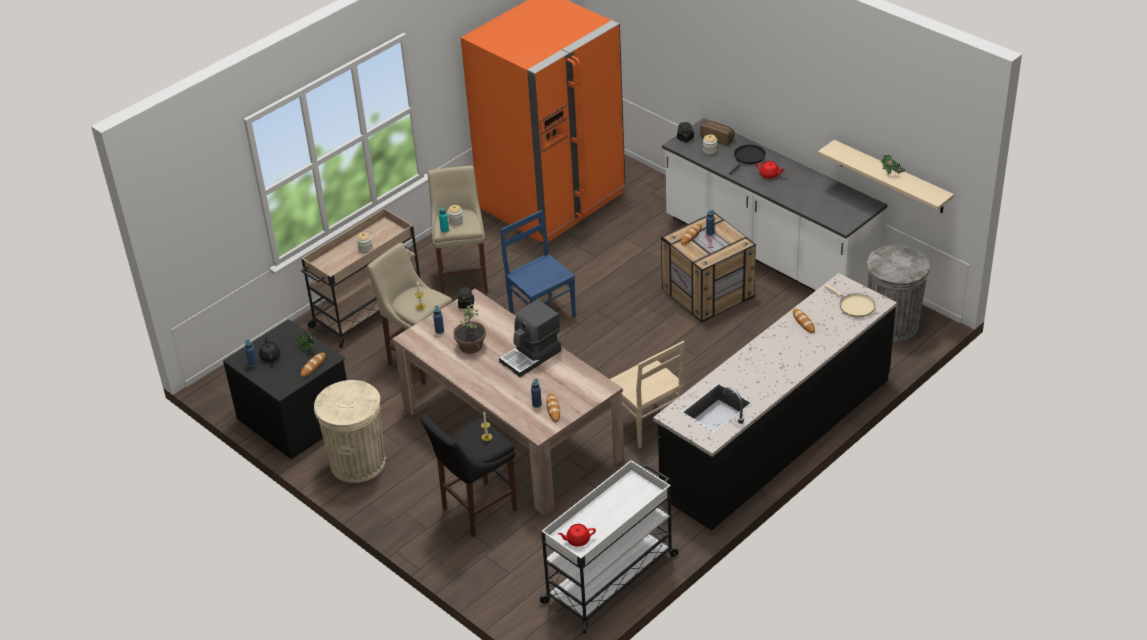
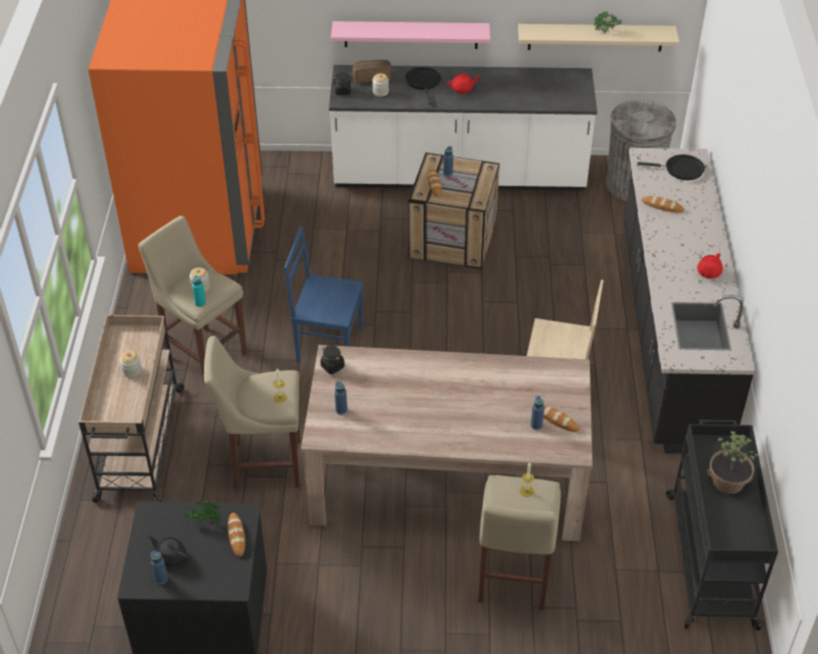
camera: 45 degrees left, 5 degrees up
(357, 463) = (333, 615): beige trash can -> none
(470, 346) = (393, 406): potted plant -> potted plant (727, 482)
(476, 511) = (512, 581): black stool -> beige stool
(531, 356) = (467, 380): coffee machine -> none
(577, 540) = (737, 536): red teapot -> red teapot (708, 272)
(611, 577) = (710, 558): white cart -> black cart
(758, 115) = (411, 34): none -> pink shelf
(854, 306) = (681, 170): beige frying pan -> black frying pan

